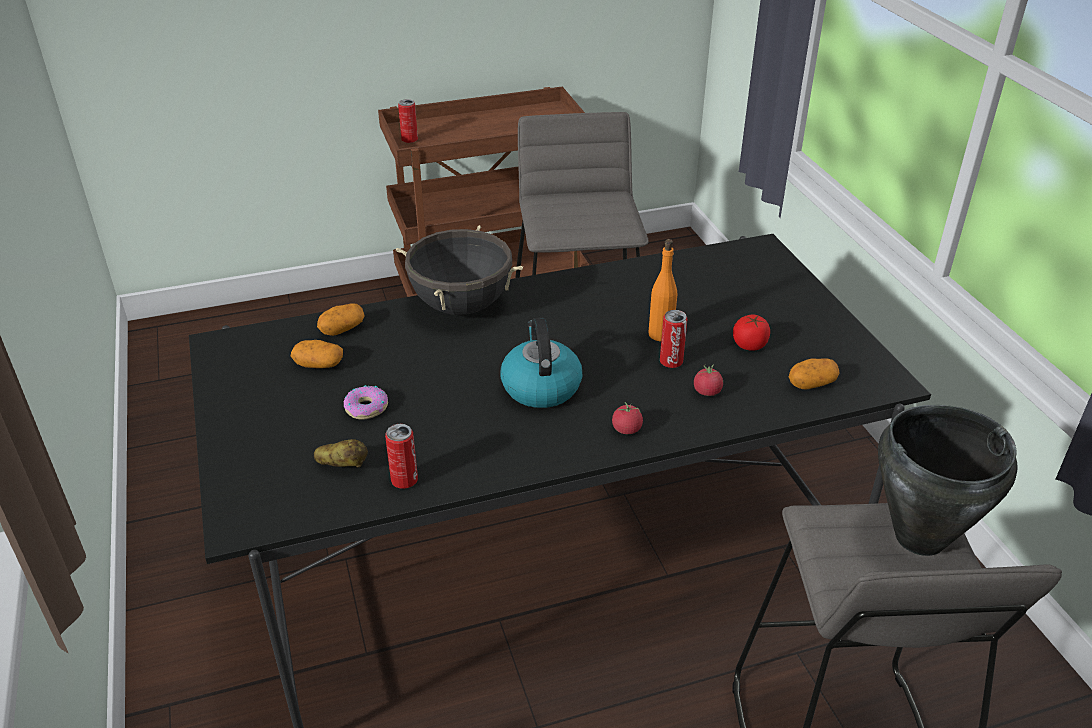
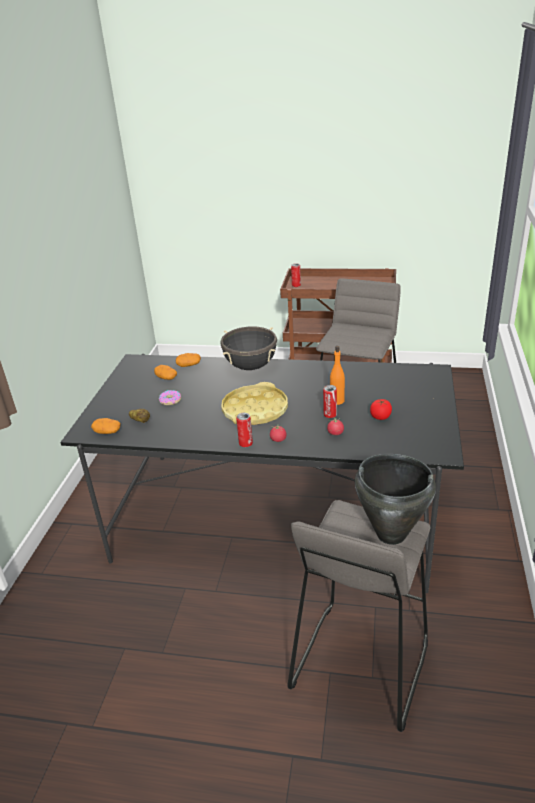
camera: 30 degrees right, 5 degrees down
(404, 480) = (160, 434): can -> can (245, 443)
(540, 386) = (255, 410): kettle -> yellow tray
(811, 384) = (396, 443): potato -> potato (107, 432)

